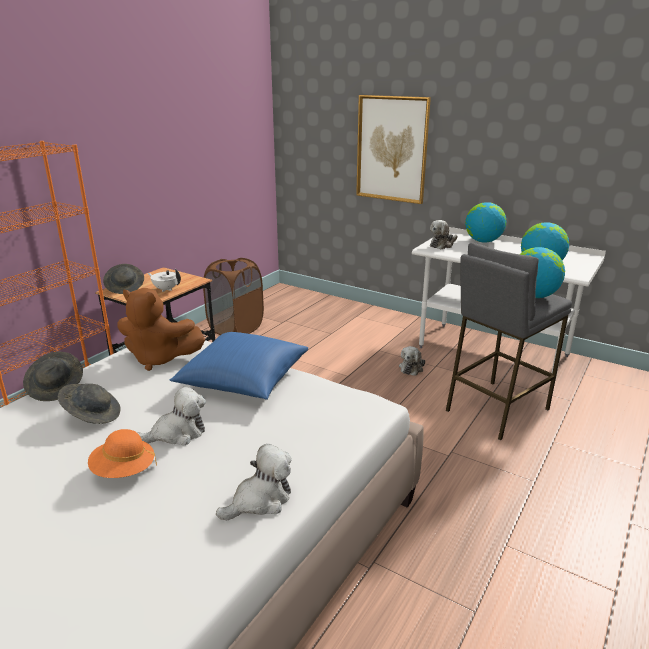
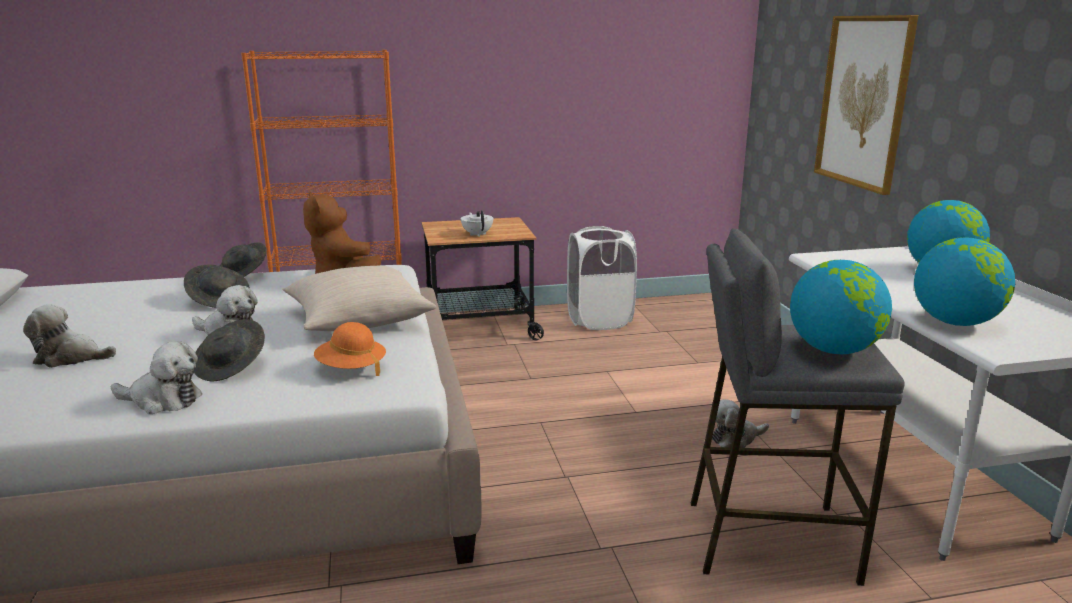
camera: 45 degrees right, 5 degrees down
(124, 470) = (151, 339): orange hat -> orange hat (351, 368)
(125, 287) = (450, 224): grey hat -> grey hat (231, 367)
(236, 328) = (599, 320): brown laundry basket -> white laundry basket
(243, 380) = (359, 319): blue pillow -> beige pillow
(442, 245) = (854, 259): plush toy -> plush toy (70, 357)

